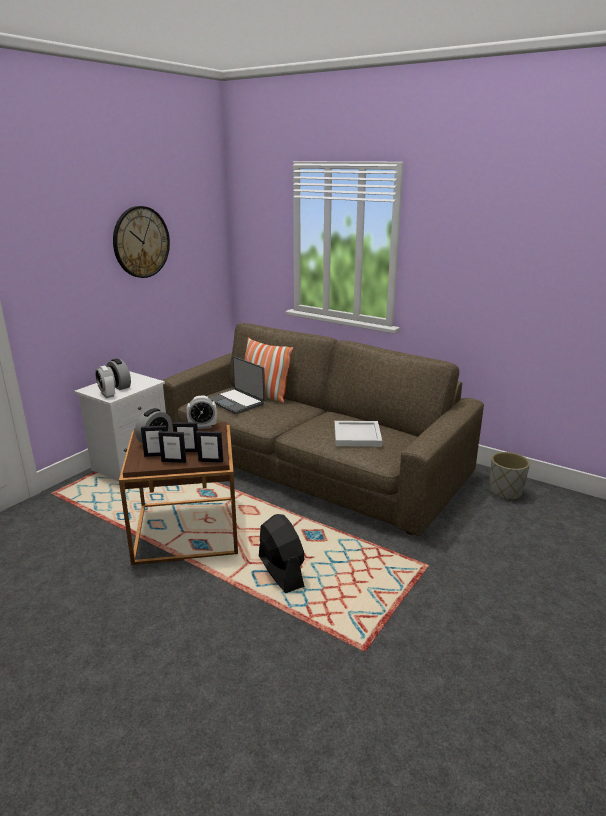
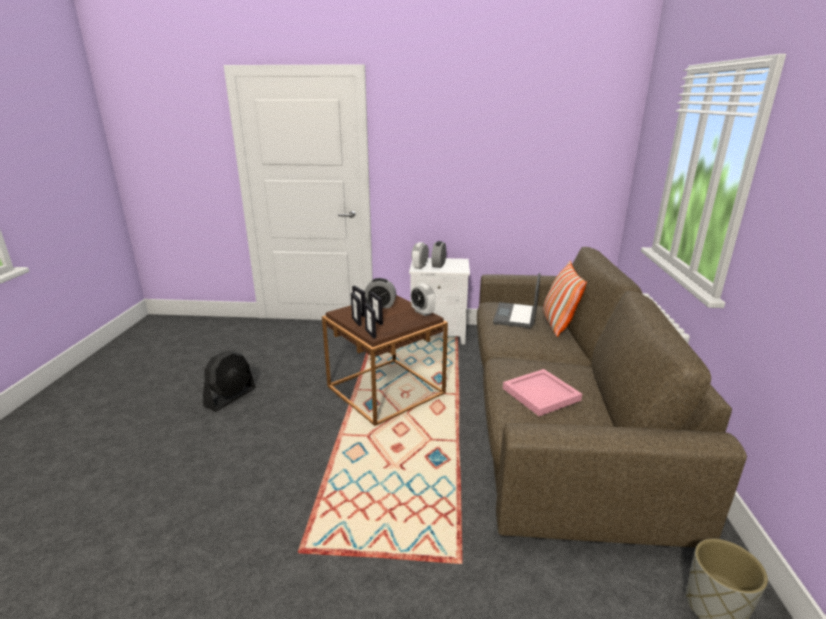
camera: 60 degrees right, 0 degrees up
(141, 242) = (508, 147): wall clock -> none
(280, 571) = (371, 458): black fan -> black fan (230, 397)
(356, 436) = (539, 394): white tray -> pink tray

